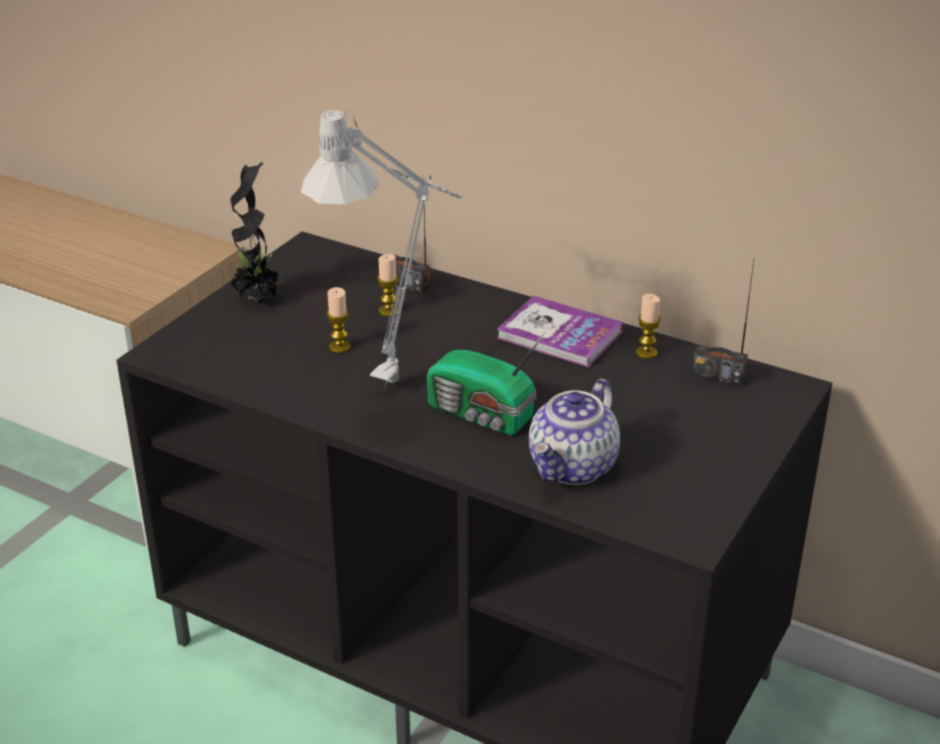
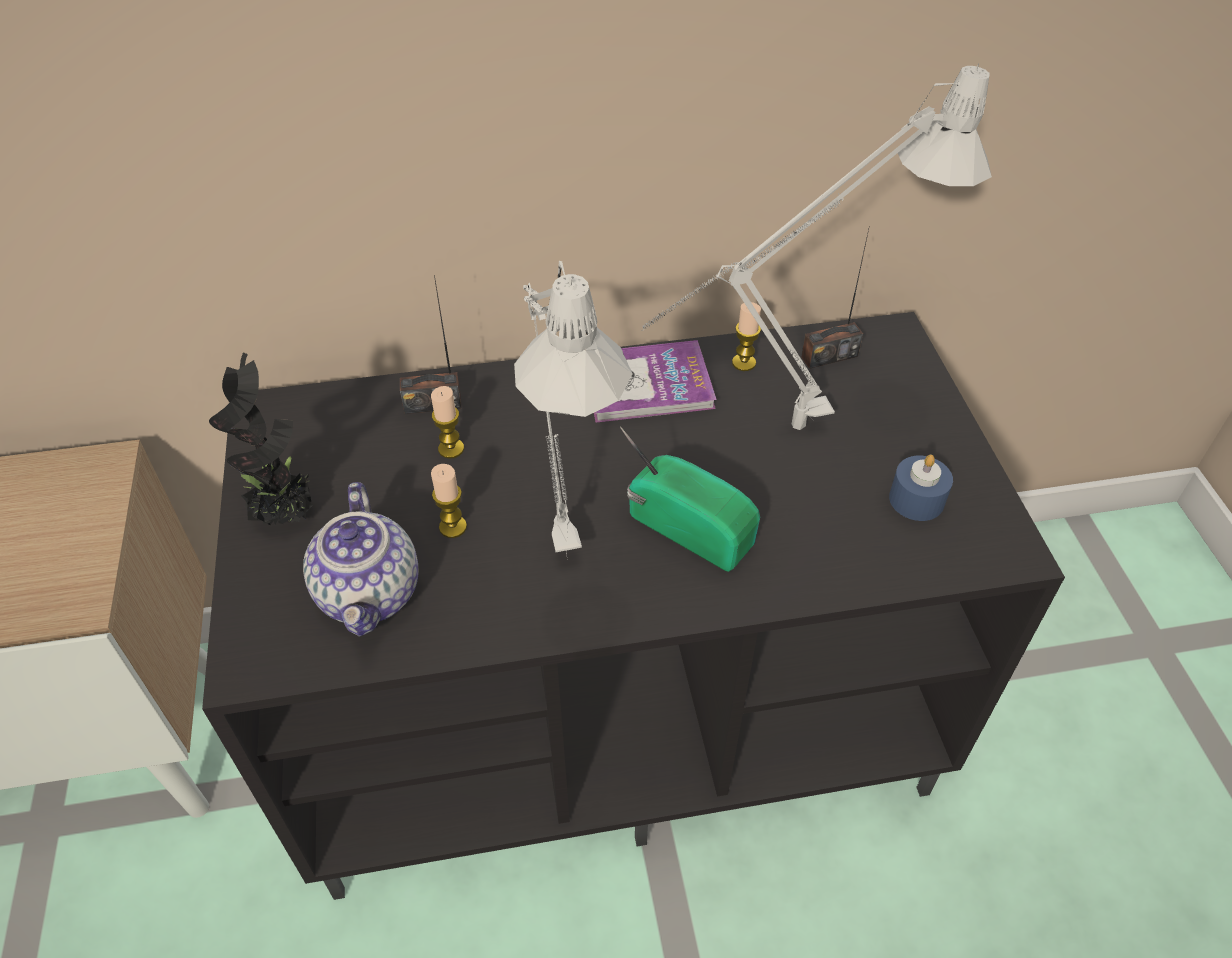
camera: 40 degrees left, 15 degrees up
(481, 415) = (689, 526): radio -> radio turned 135 degrees counterclockwise
(573, 467) = (837, 536): teapot -> teapot (371, 593)
(614, 399) = (779, 433): none -> grey table lamp
(662, 478) = (916, 499): none -> blue candle

